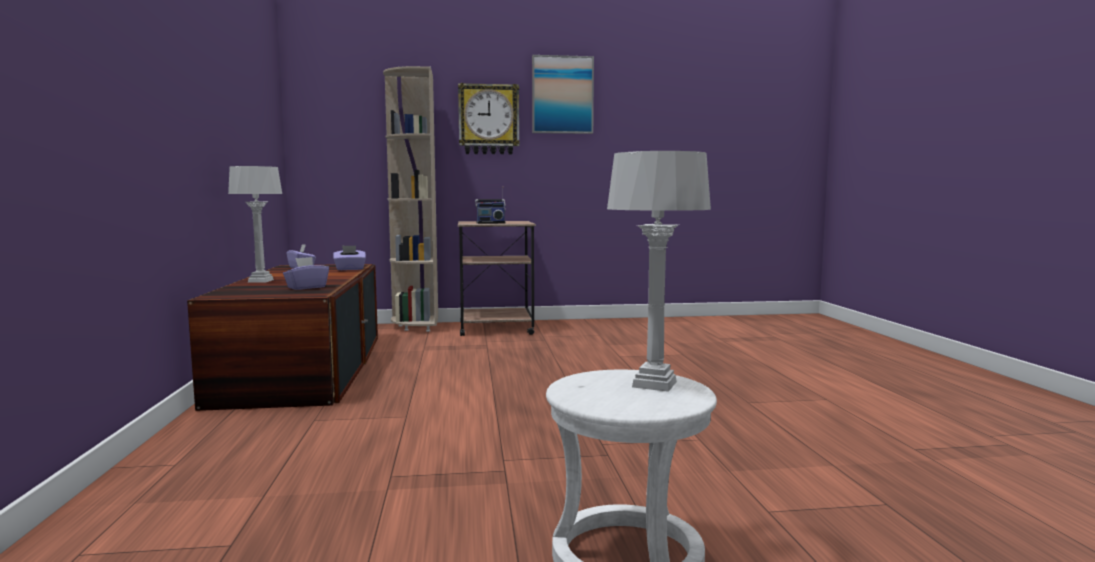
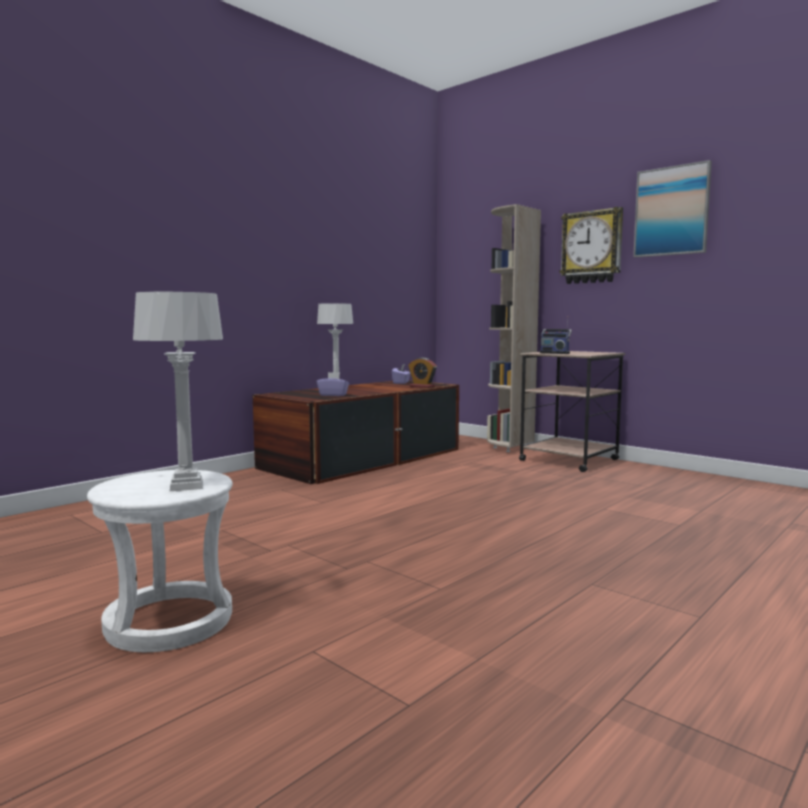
camera: 50 degrees right, 0 degrees up
(350, 269) = (422, 386): purple tissue box -> alarm clock

